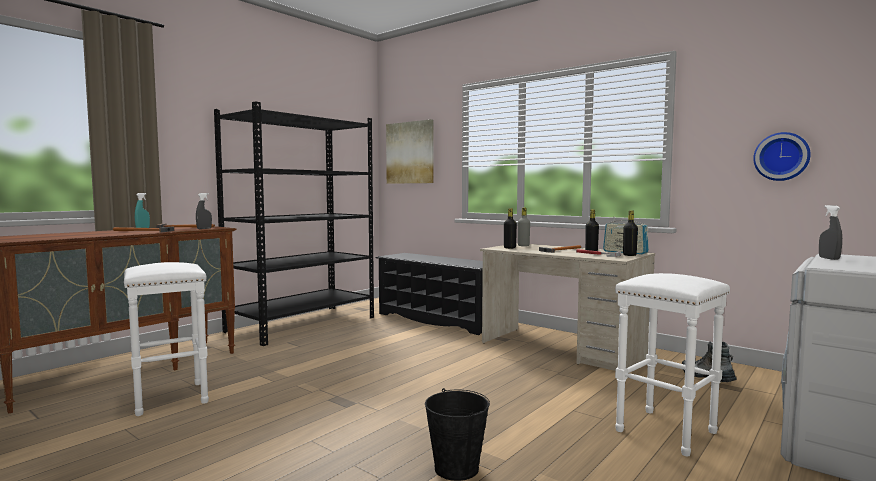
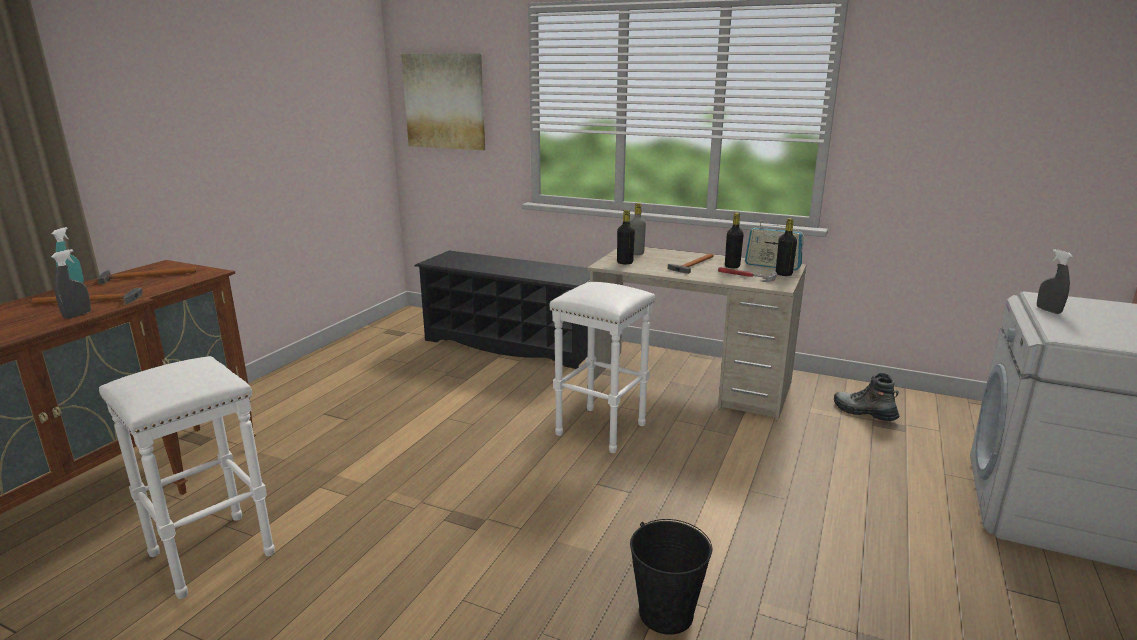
camera: 15 degrees left, 15 degrees up
(204, 228) = (185, 279): grey spray bottle -> grey spray bottle (77, 315)
(302, 324) = (326, 374): black bookcase -> none
(663, 431) = (857, 509): white stool -> white stool (598, 429)
(781, 156) = (966, 148): wall clock -> none

